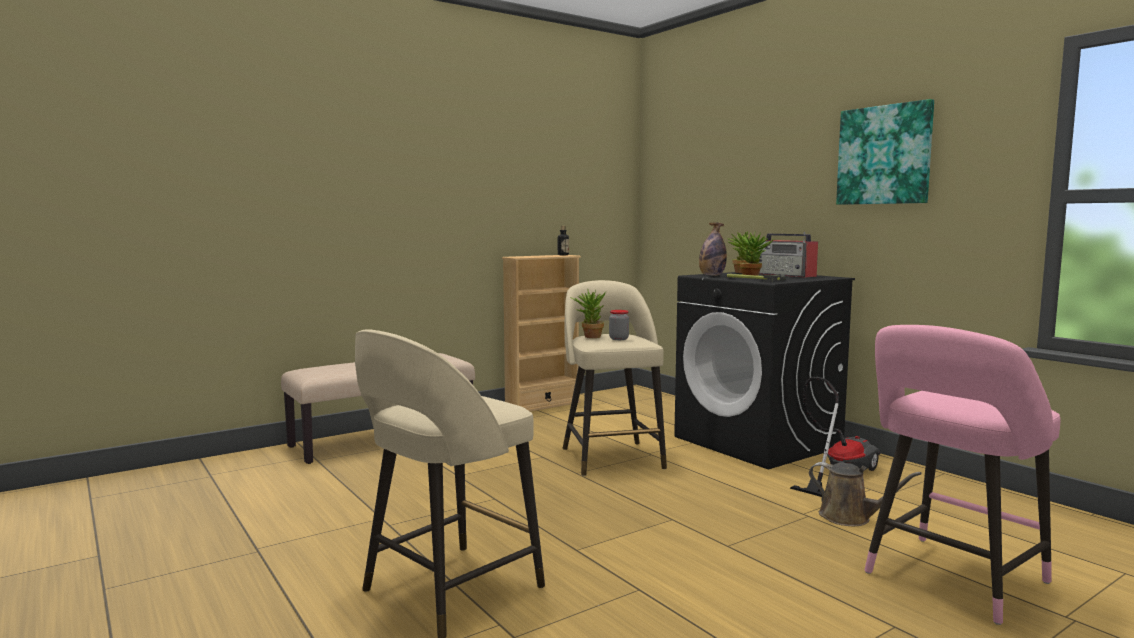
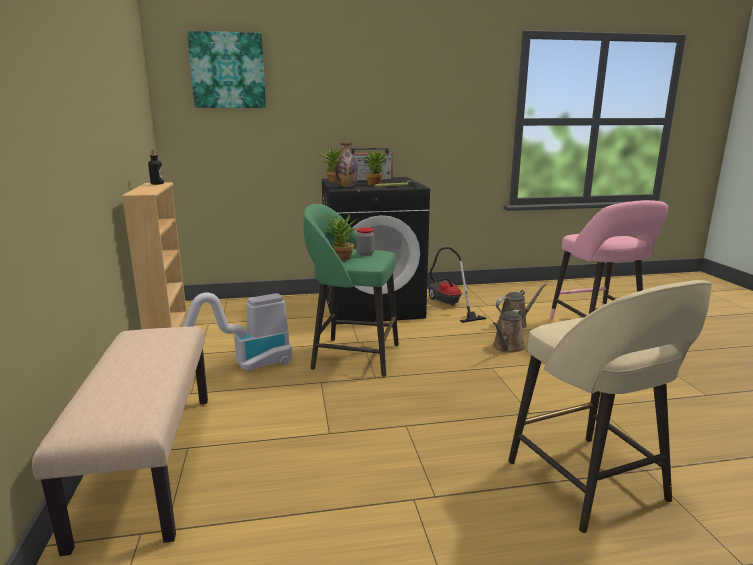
camera: 65 degrees left, 10 degrees up
(540, 429) = (244, 367): none -> vacuum cleaner
(611, 457) = (353, 356): beige stool -> green stool
(749, 521) = (507, 347): none -> brown watering can
(884, 155) = (420, 90): picture -> picture (228, 70)

